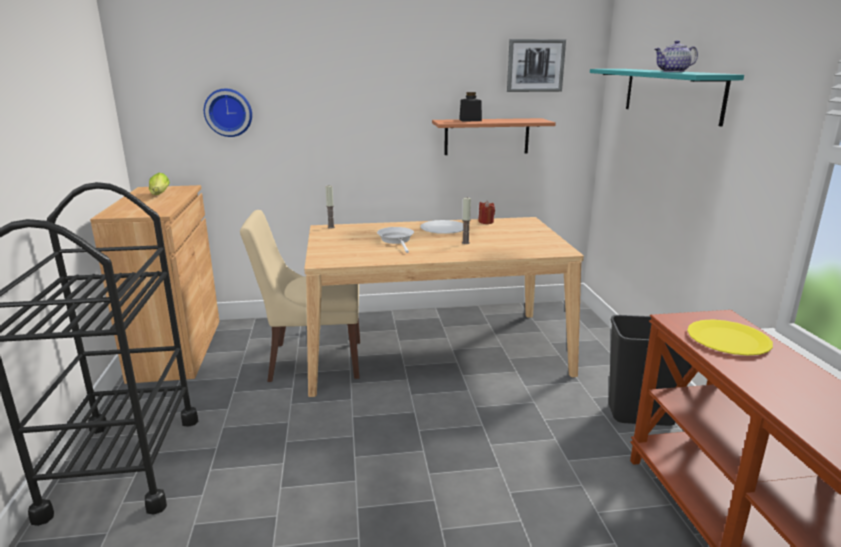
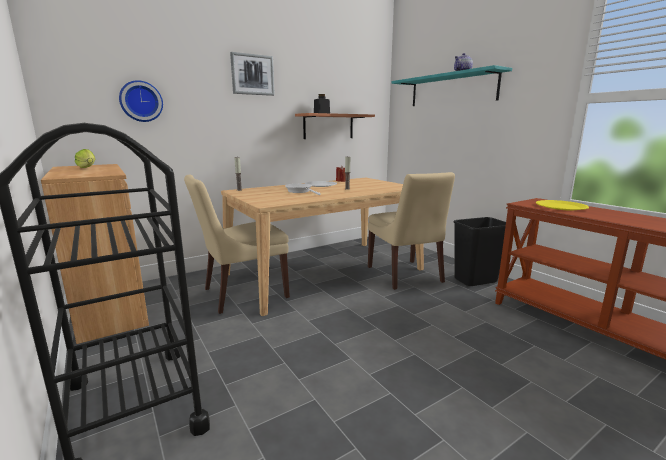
camera: 25 degrees left, 5 degrees down
(535, 65) = (354, 80): picture -> picture (252, 74)
(539, 380) = (405, 275): none -> beige chair

